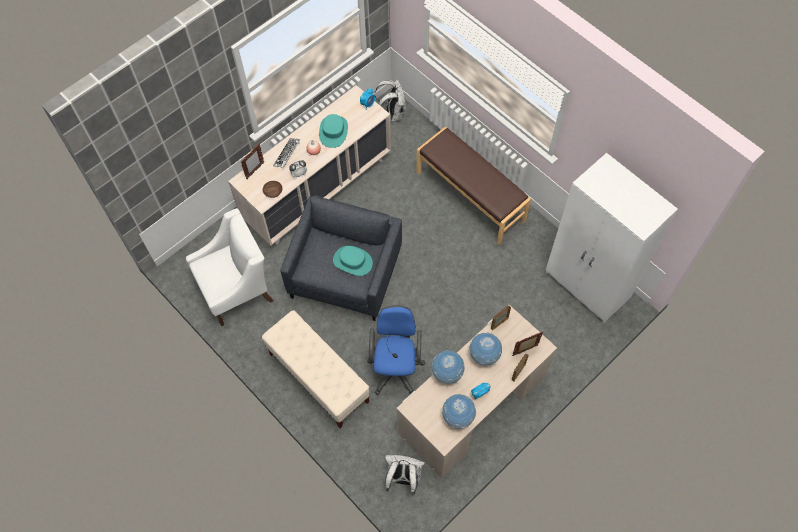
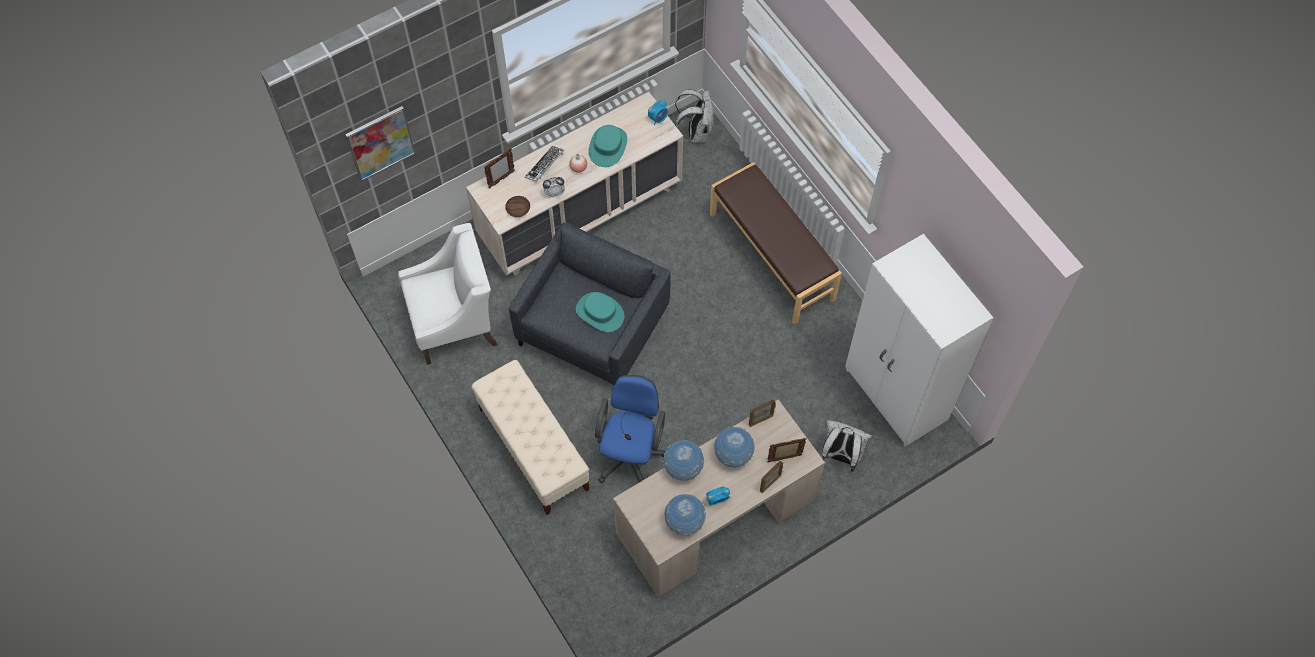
camera: 10 degrees right, 0 degrees up
(154, 154) = (380, 143): none -> picture
(403, 478) = (611, 589): white backpack -> white backpack (840, 456)

